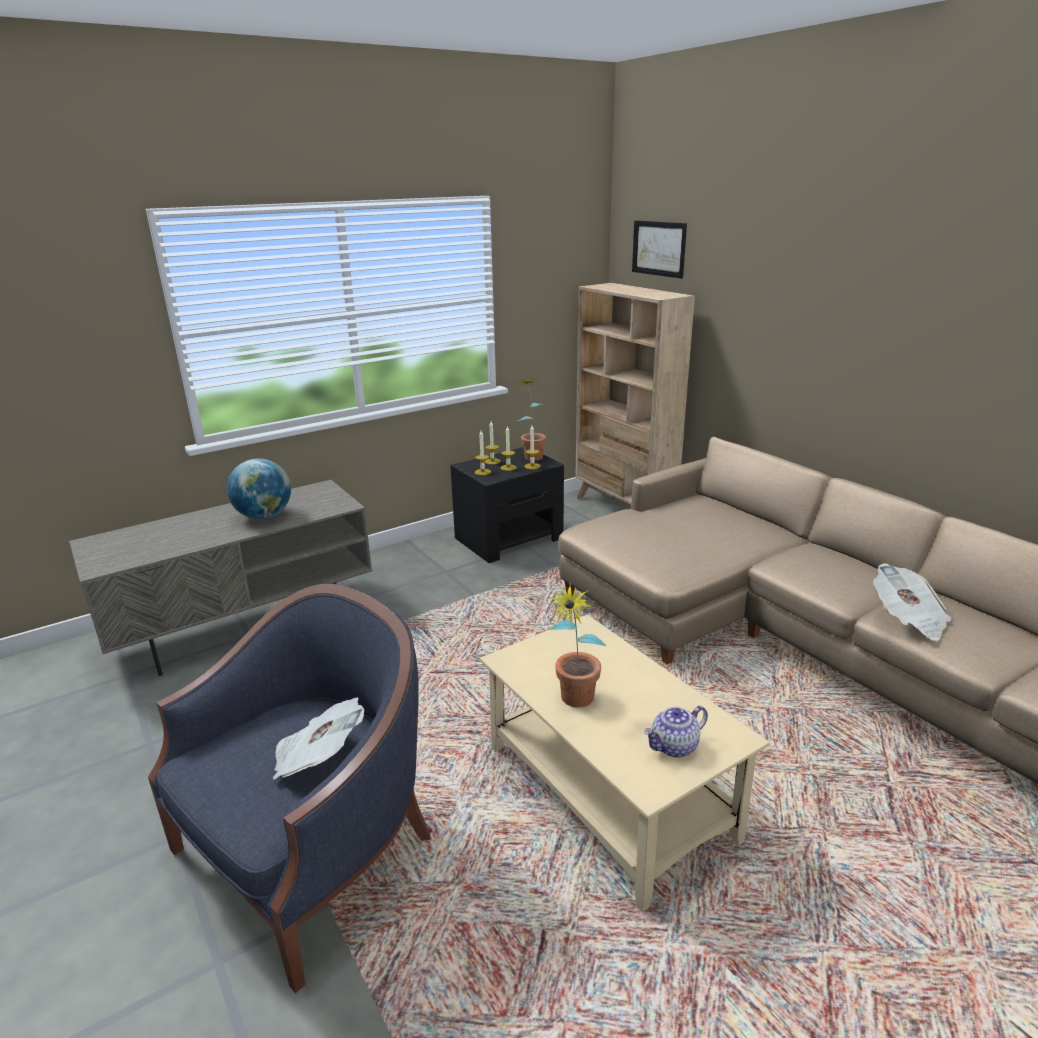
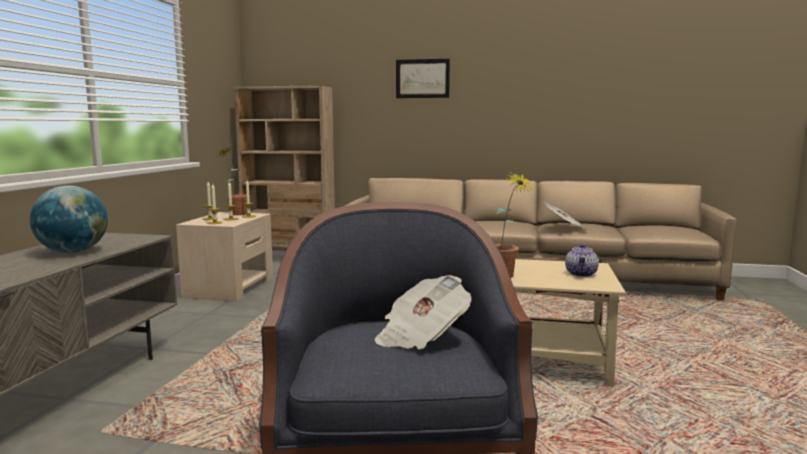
camera: 45 degrees left, 15 degrees down
(509, 538) = (230, 288): black nightstand -> beige nightstand
(658, 248) = (292, 60): picture -> picture (422, 78)

